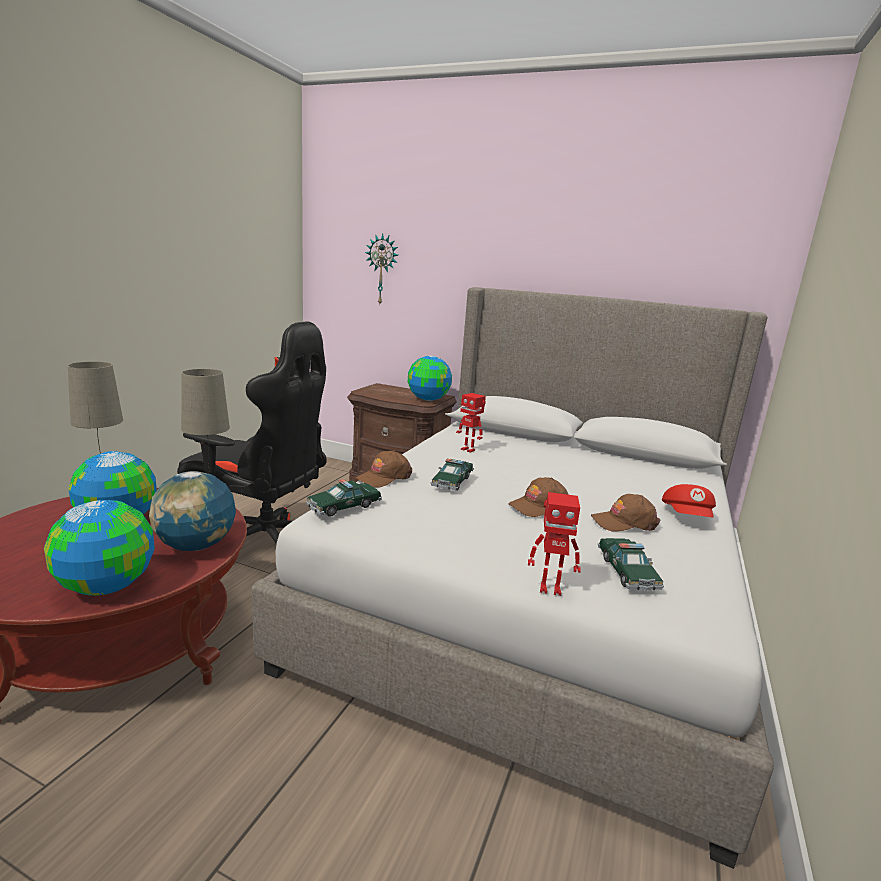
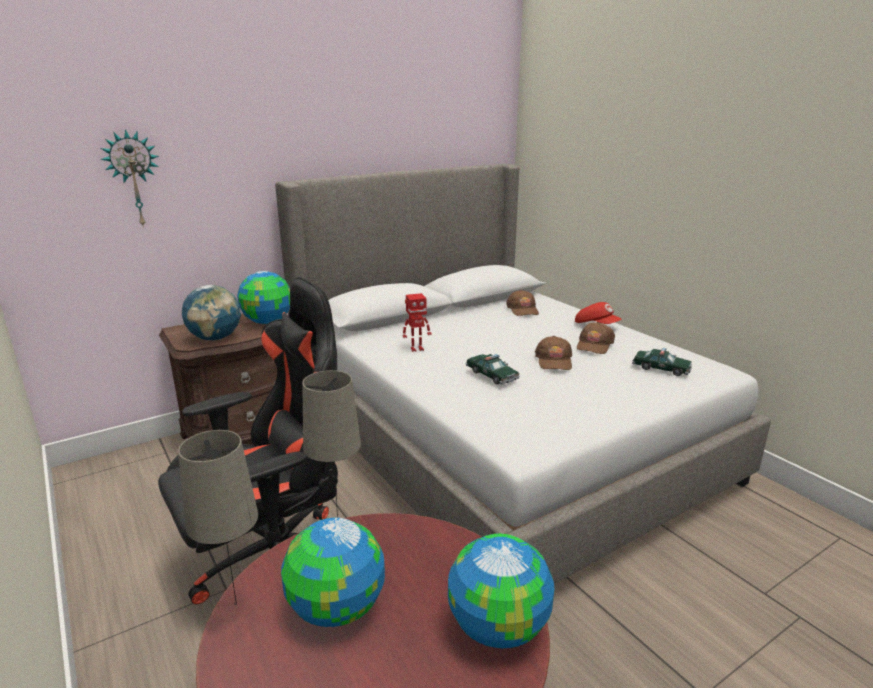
camera: 55 degrees left, 5 degrees up
(196, 546) = (445, 555): globe -> globe (215, 338)
(344, 506) = (511, 433): toy car -> none
(384, 477) = (451, 401): brown cap -> brown cap (523, 309)
(550, 588) = (673, 397): toy robot -> none

